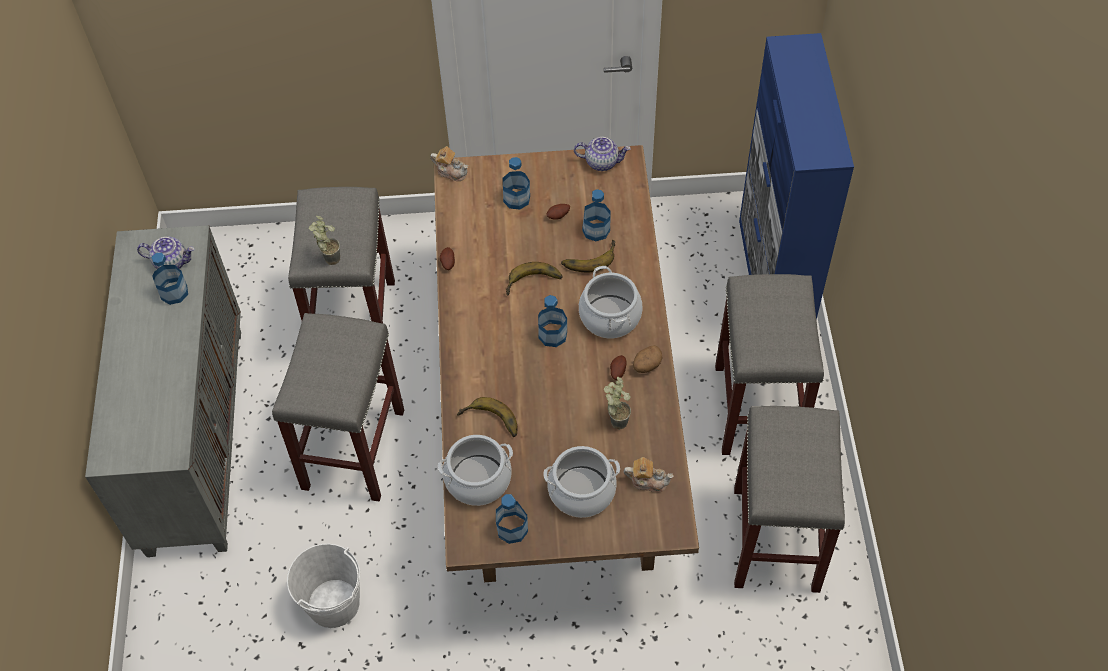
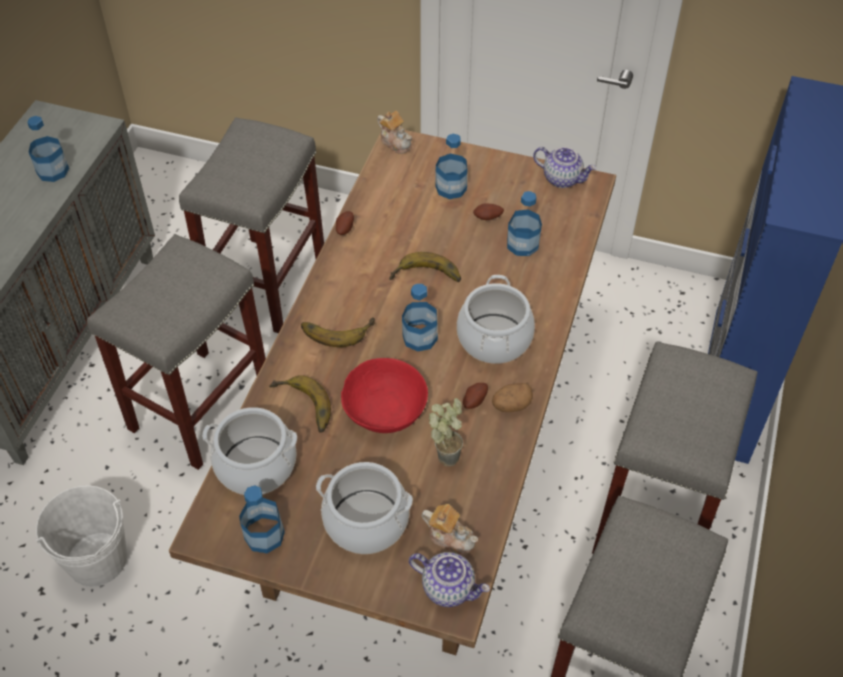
camera: 20 degrees right, 5 degrees down
(171, 262) = (68, 142): teapot -> teapot (449, 588)
(328, 257) = (227, 187): potted plant -> none
(554, 402) = (385, 409): none -> red bowl
(588, 257) = (500, 269): banana -> banana (337, 329)

